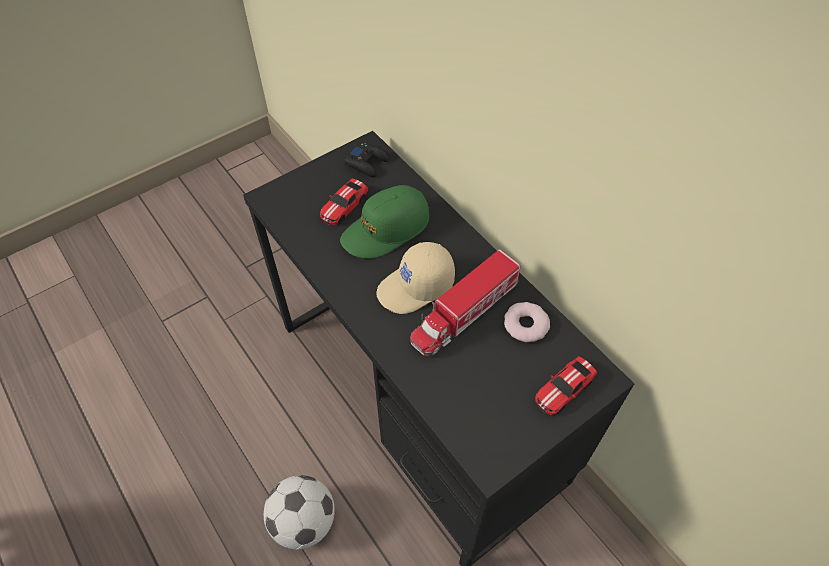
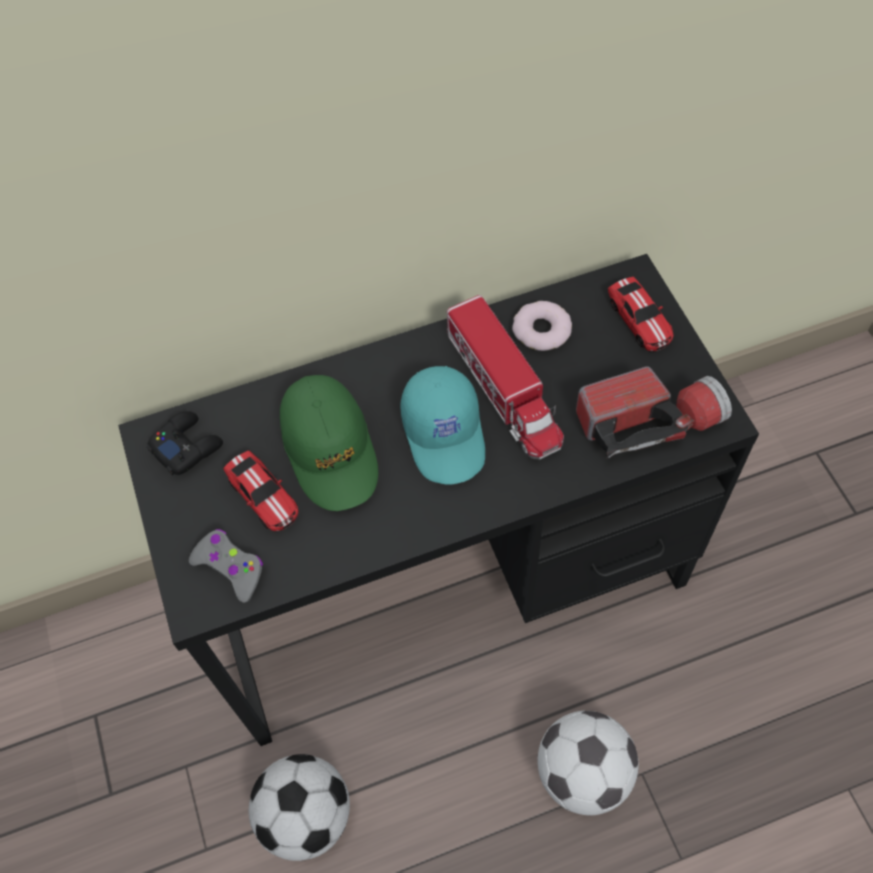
camera: 70 degrees left, 5 degrees up
(249, 363) = (306, 815): none -> football
(293, 205) = (230, 567): none -> grey game controller
(416, 287) = (446, 435): beige cap -> turquoise cap
(470, 412) = (648, 421): none -> flashlight

